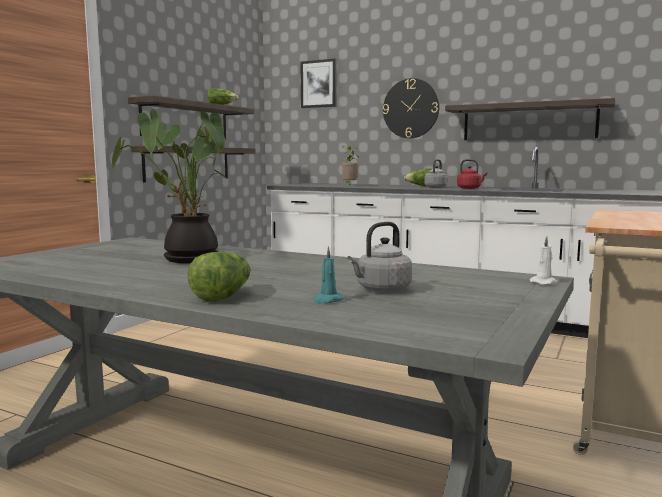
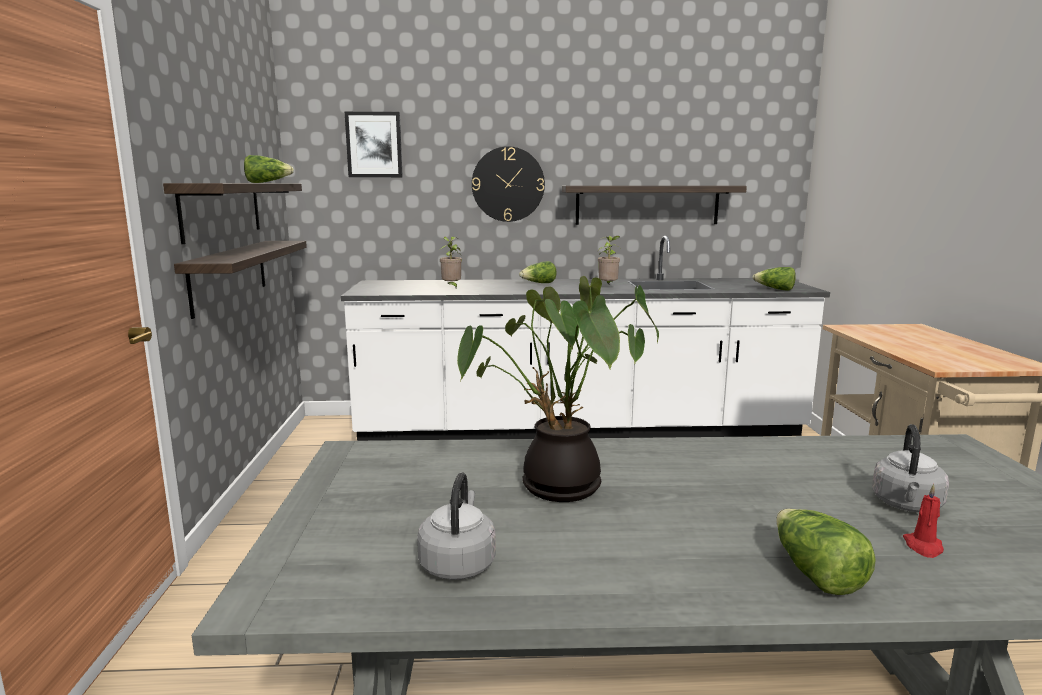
camera: 30 degrees left, 5 degrees up
(327, 300) = (923, 547): turquoise candle -> red candle
(436, 187) = (567, 287): grey kettle -> grey kettle (458, 563)
(470, 188) = (608, 287): red kettle -> potted plant
(544, 283) = (976, 451): white candle -> none
(624, 193) = (775, 289): none -> lettuce

